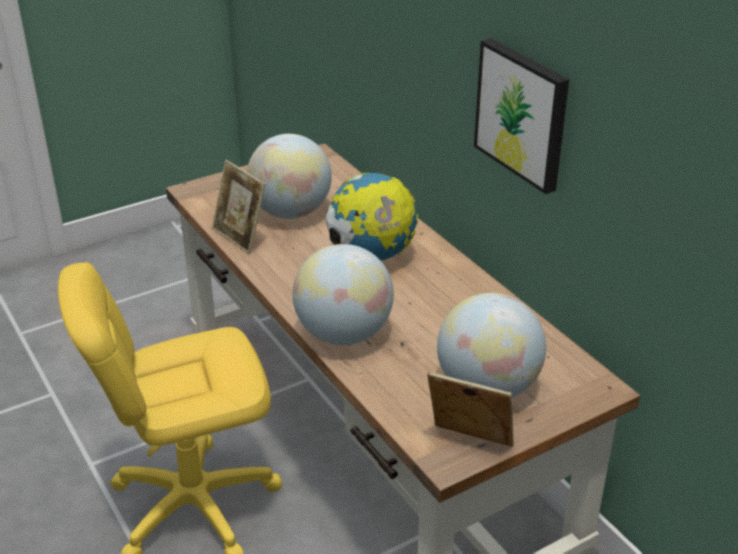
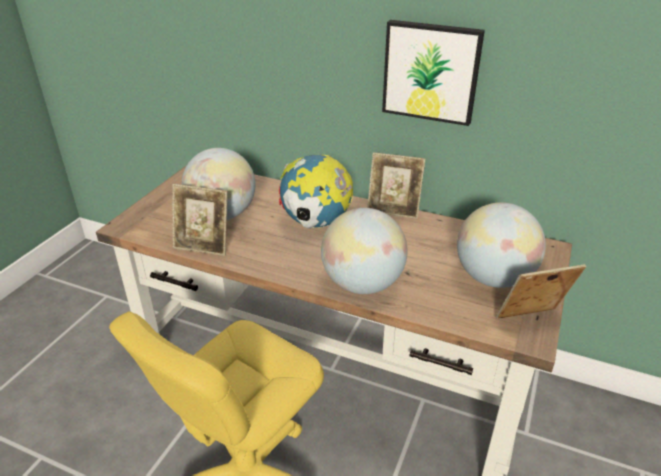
camera: 35 degrees left, 0 degrees up
(471, 274) = (393, 210): none -> picture frame

